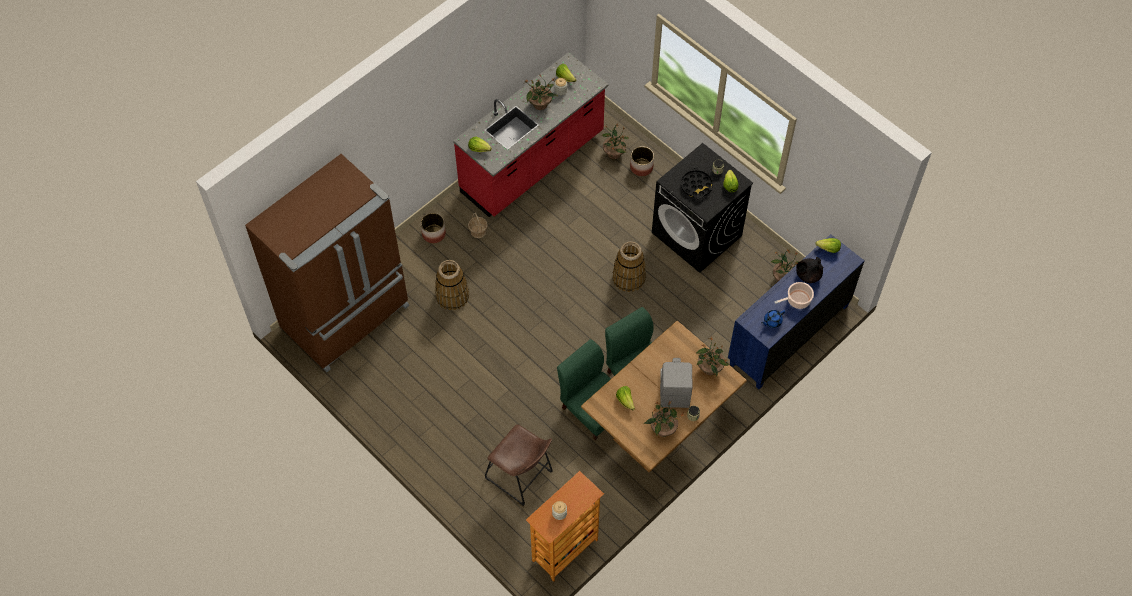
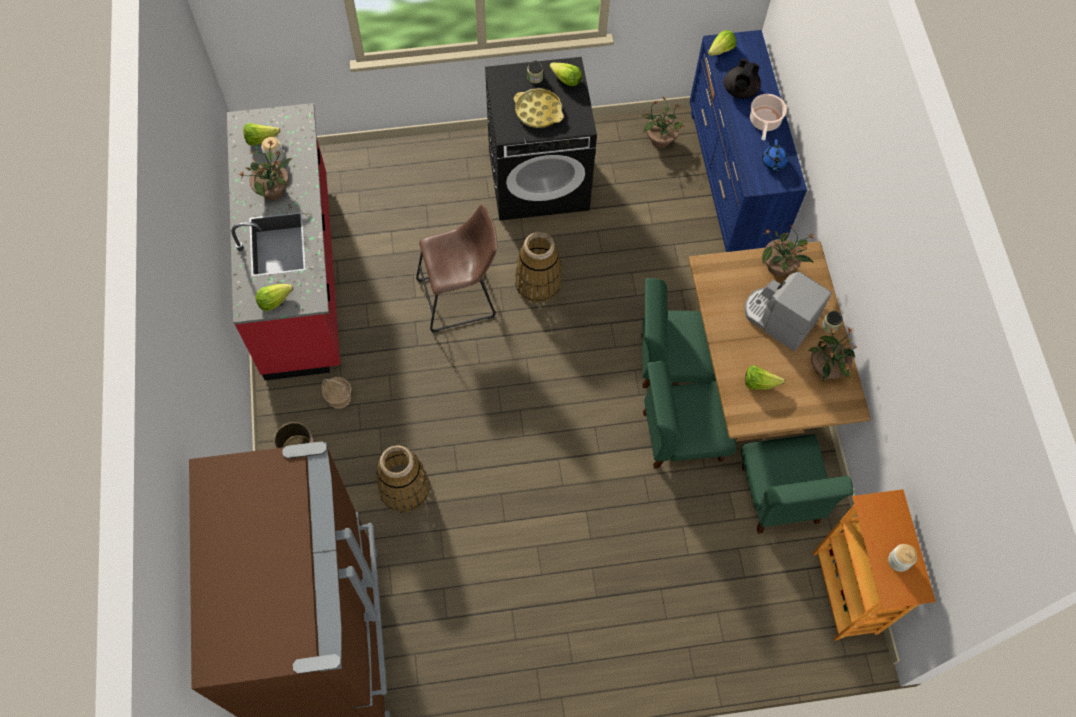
camera: 55 degrees left, 5 degrees up
(521, 477) = (715, 577): brown stool -> brown stool (461, 298)
(598, 482) = (779, 495): none -> green chair
(614, 153) = (362, 185): potted plant -> none
(641, 167) = (406, 172): planter -> none
(696, 185) = (538, 111): black tray -> yellow tray

